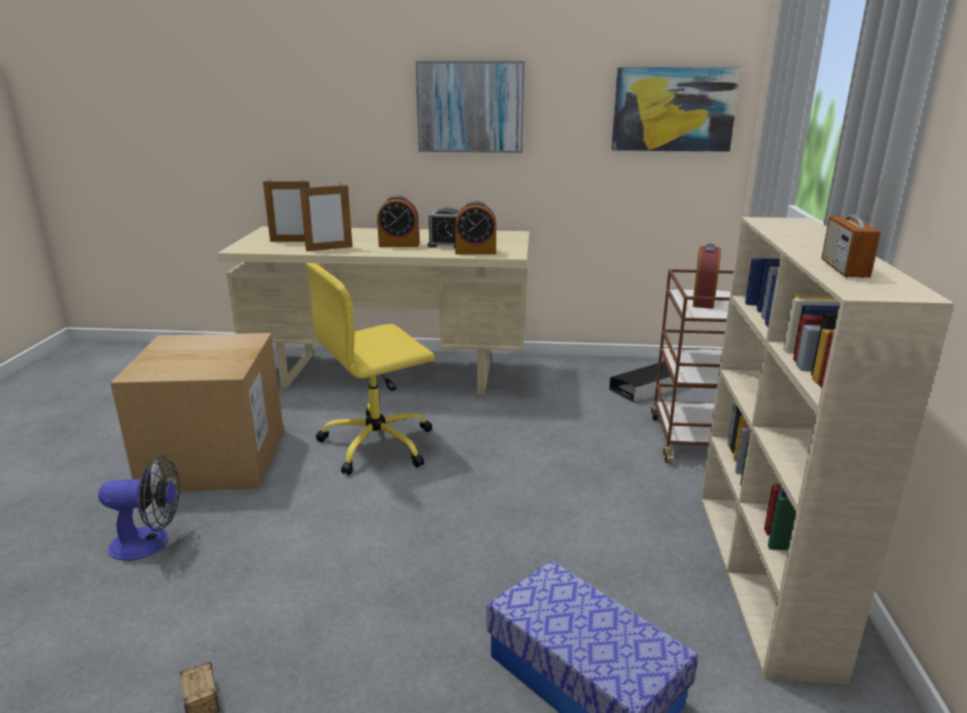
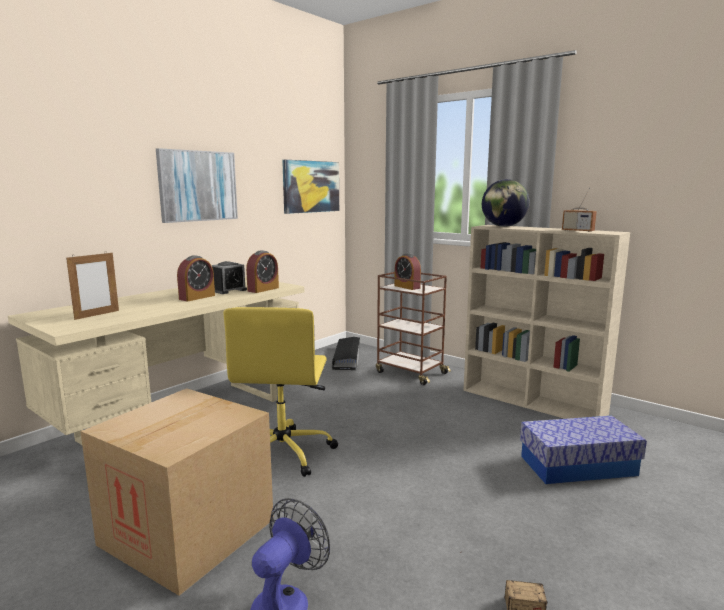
camera: 55 degrees left, 10 degrees down
(329, 249) = (154, 310): picture frame -> none
(795, 228) = (503, 226): none -> globe

